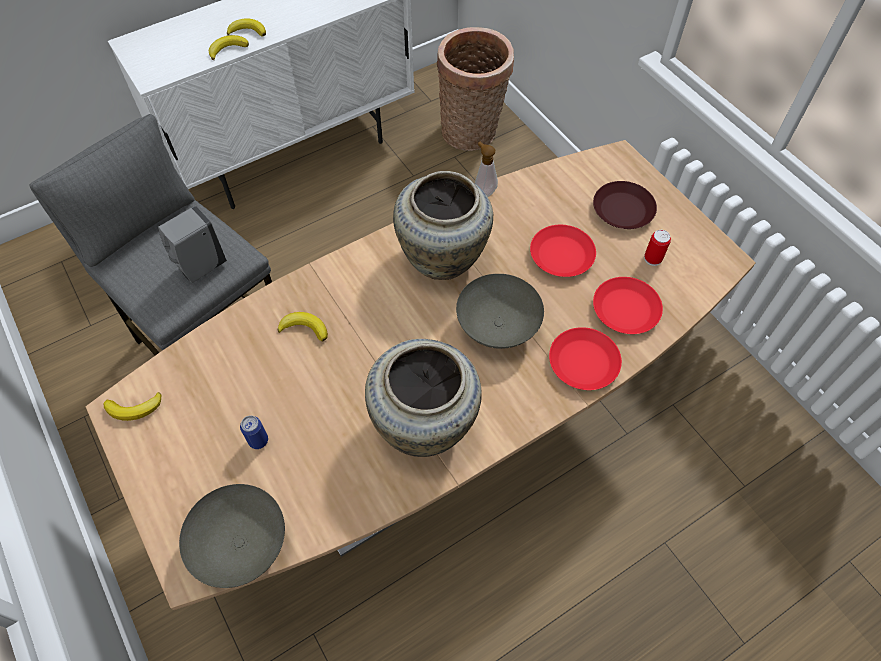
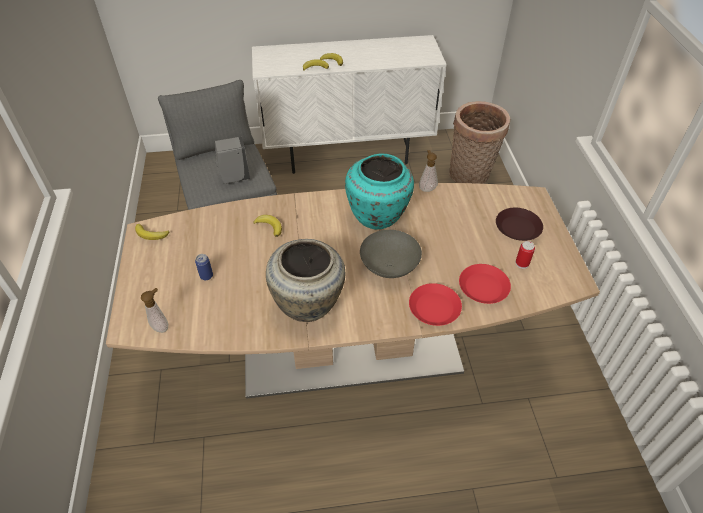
camera: 25 degrees right, 10 degrees down
(239, 545) = (162, 326): grey bowl -> soap dispenser
(444, 257) = (378, 216): beige vase -> turquoise vase
(562, 255) = (458, 241): red plate -> none

